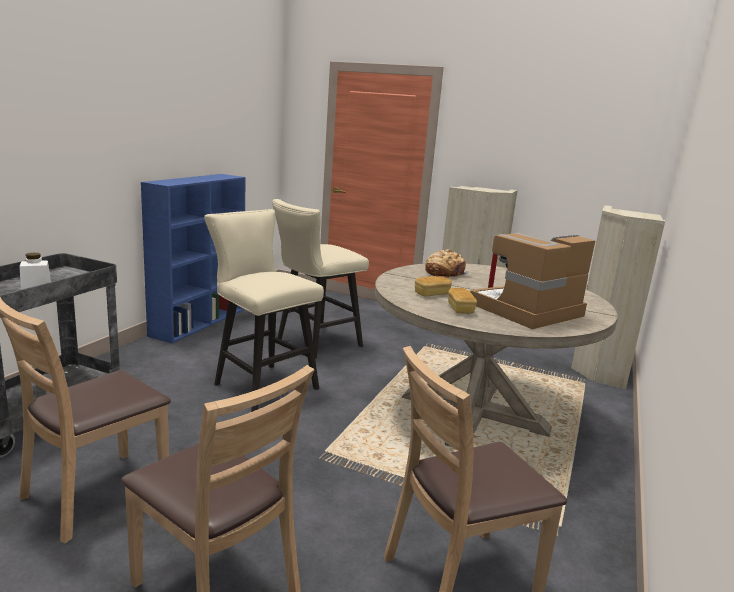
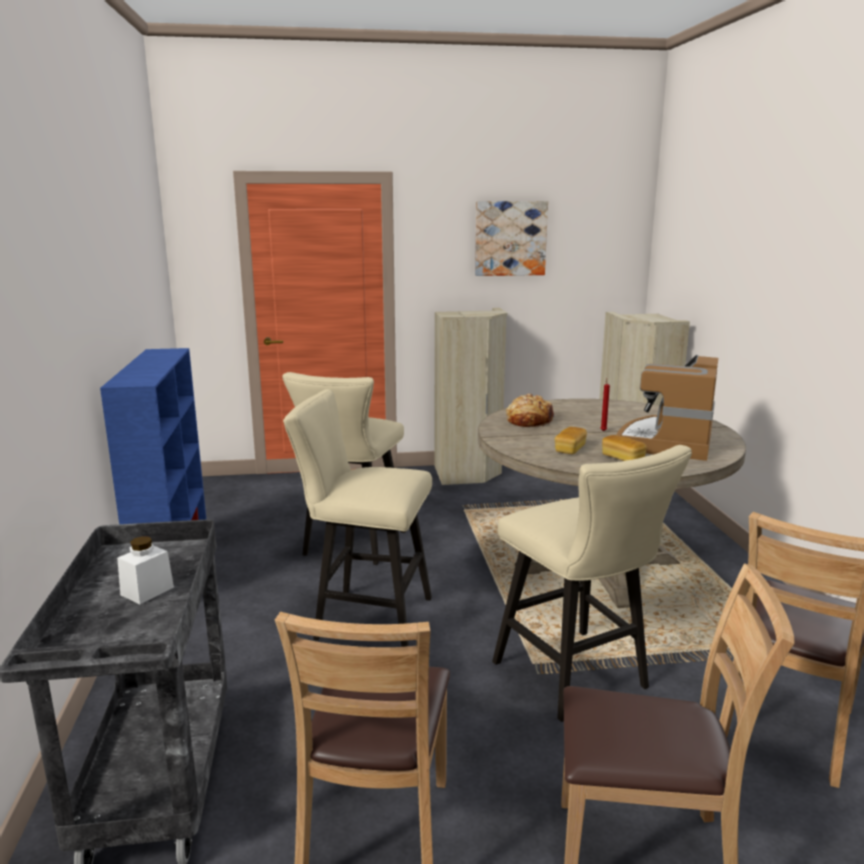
camera: 30 degrees left, 0 degrees up
(341, 473) = (577, 679): none -> beige stool
(536, 130) = (510, 238): none -> picture

